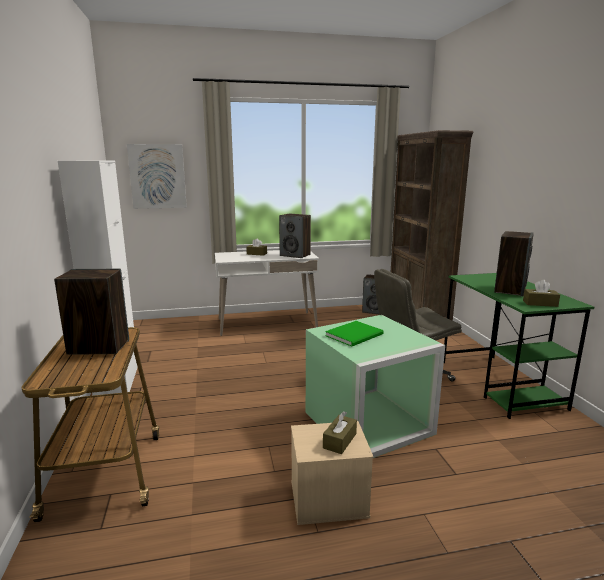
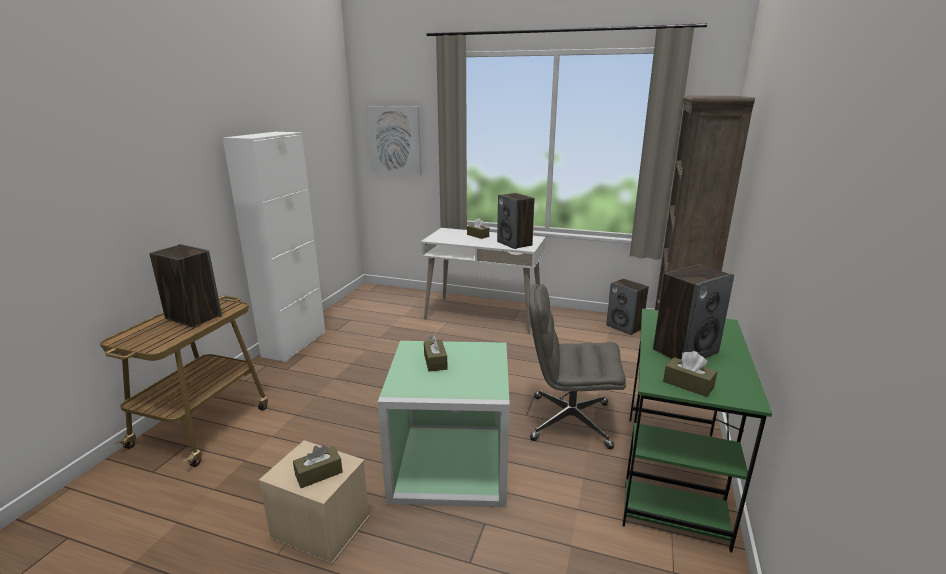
camera: 30 degrees right, 5 degrees up
(356, 335) = (435, 361): green book -> brown tissue box

